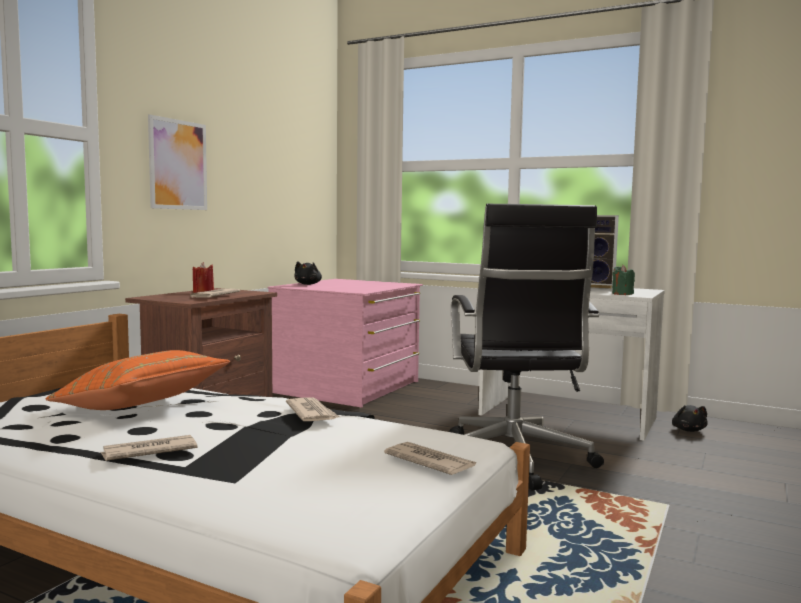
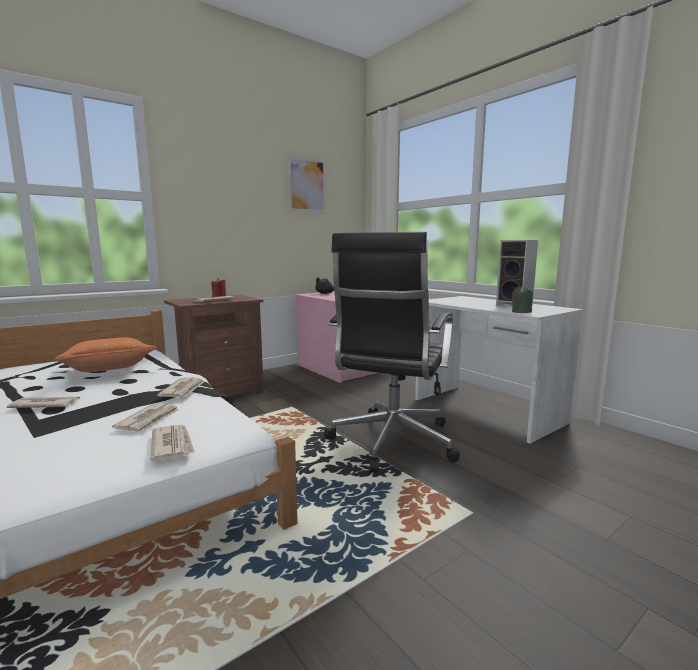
camera: 25 degrees right, 5 degrees up
(178, 165) = (217, 213): picture -> picture (307, 185)
(342, 446) = (149, 420): none -> newspaper
(688, 430) = (588, 440): black plush toy -> none

